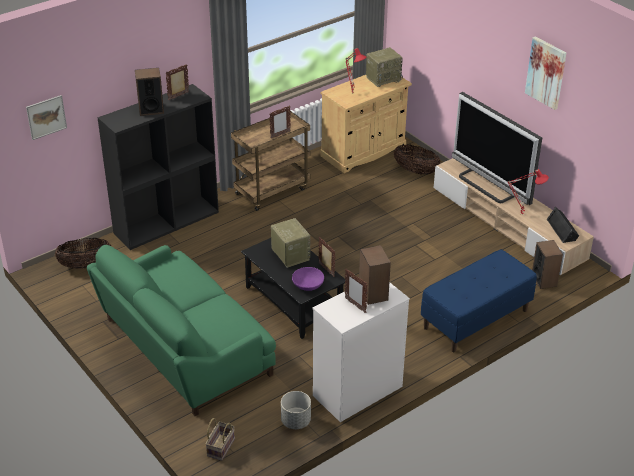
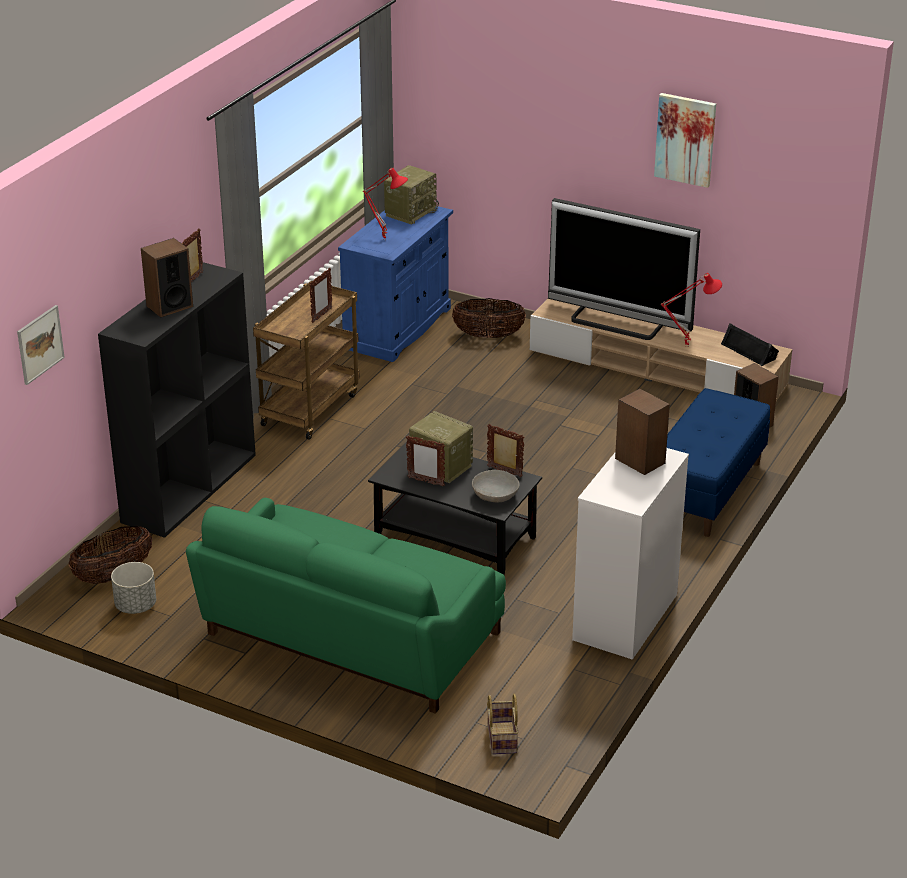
camera: 25 degrees left, 5 degrees down
(295, 421) = (574, 676): grey planter -> grey planter (135, 606)
(308, 285) = (495, 496): purple bowl -> grey bowl
(355, 305) = (630, 480): picture frame -> picture frame (425, 482)
(363, 151) = (397, 328): beige cabinet -> blue cabinet

